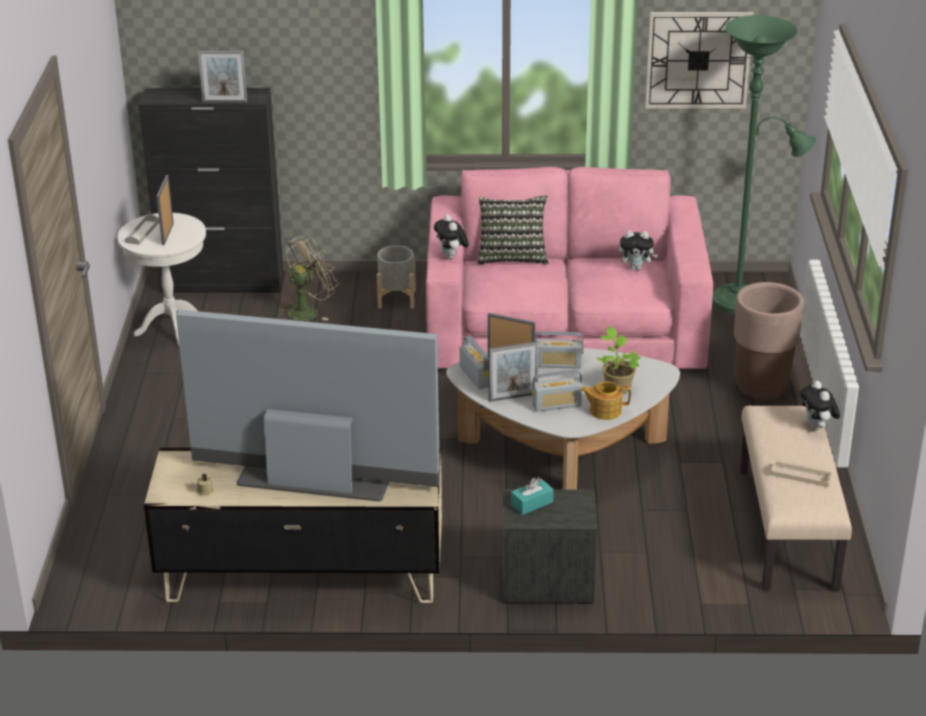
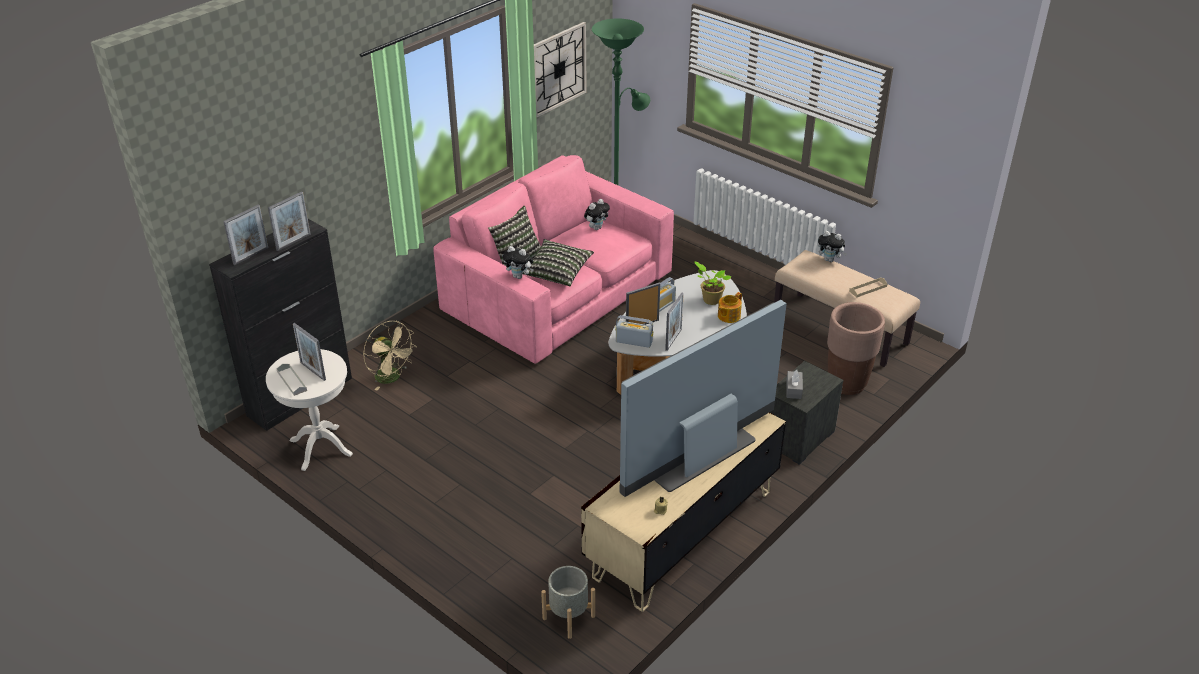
camera: 50 degrees left, 5 degrees up
(179, 96) = (251, 256): none -> picture frame
(307, 311) = (392, 378): beige fan -> beige fan turned 135 degrees clockwise
(397, 299) = (434, 336): grey planter -> grey planter (568, 617)
(520, 282) = (557, 272): none -> pillow
(532, 503) = (793, 389): turquoise tissue box -> grey tissue box
(556, 405) = (701, 329): radio -> none
(761, 388) = (707, 265): brown planter -> brown planter (846, 383)

